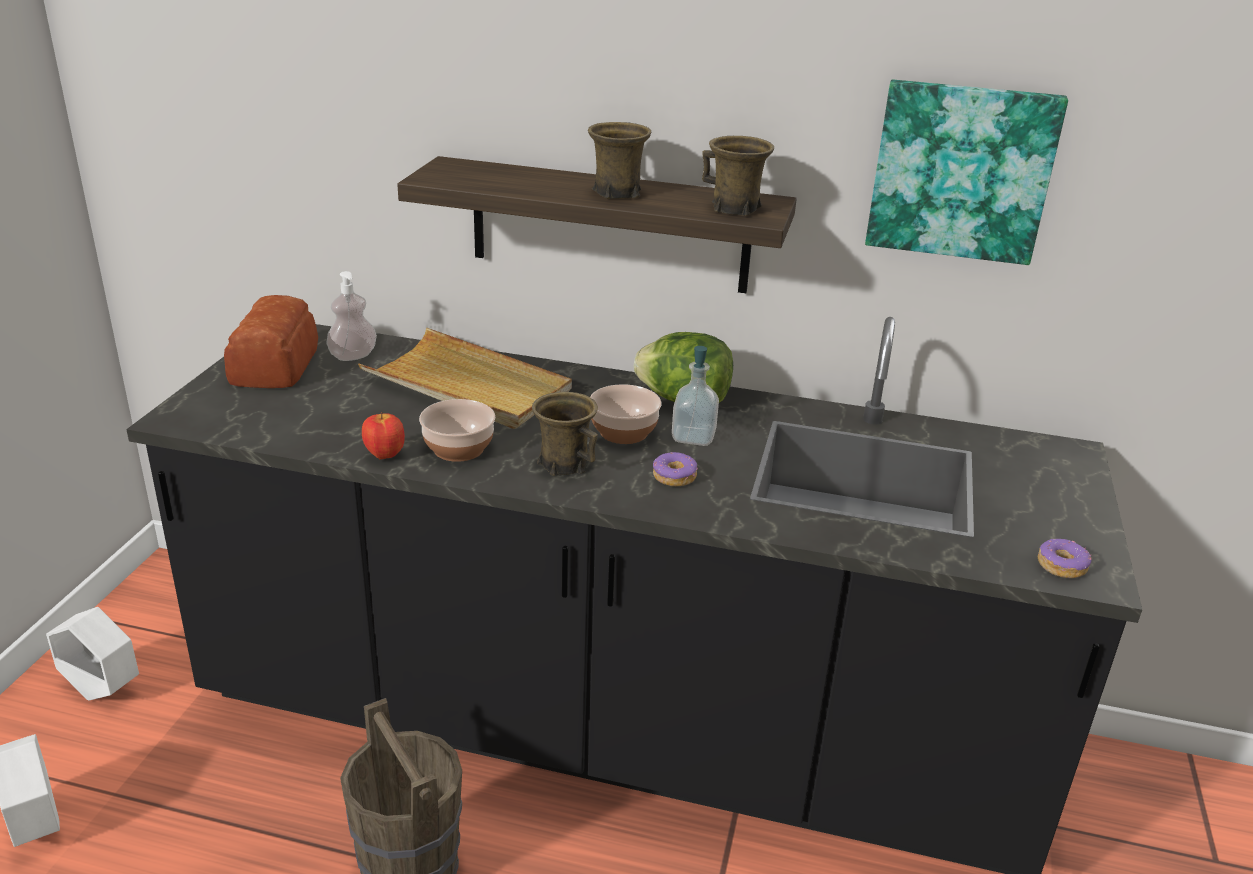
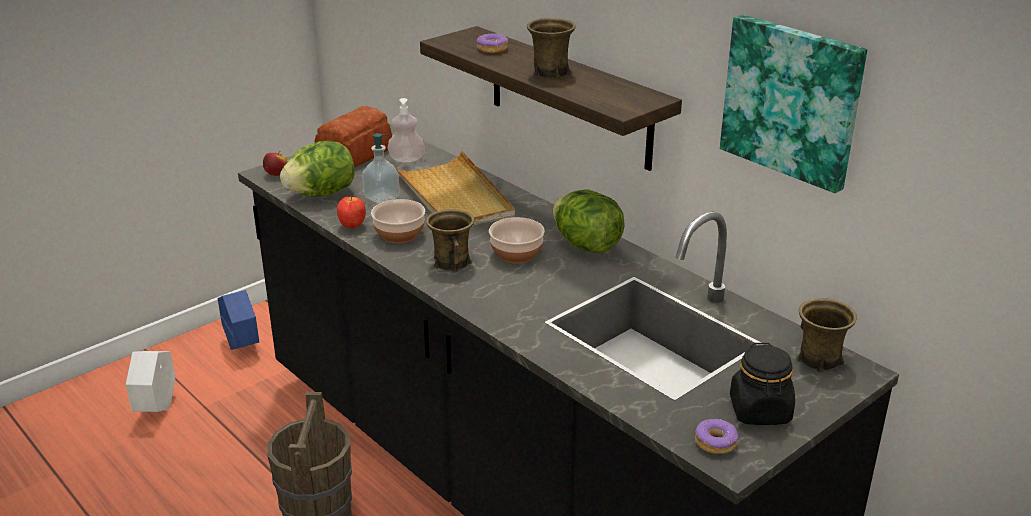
camera: 35 degrees right, 0 degrees up
(102, 689) = (242, 346): white planter -> blue planter
(191, 417) = (276, 174): none -> apple
(290, 426) = (321, 194): none -> lettuce
(674, 477) = (512, 292): donut -> donut (492, 49)
(693, 437) = (560, 271): soap dispenser -> soap dispenser (382, 198)
(734, 208) = (615, 99): brown mug -> brown mug (818, 360)
(1053, 519) = (760, 411): none -> black jar

